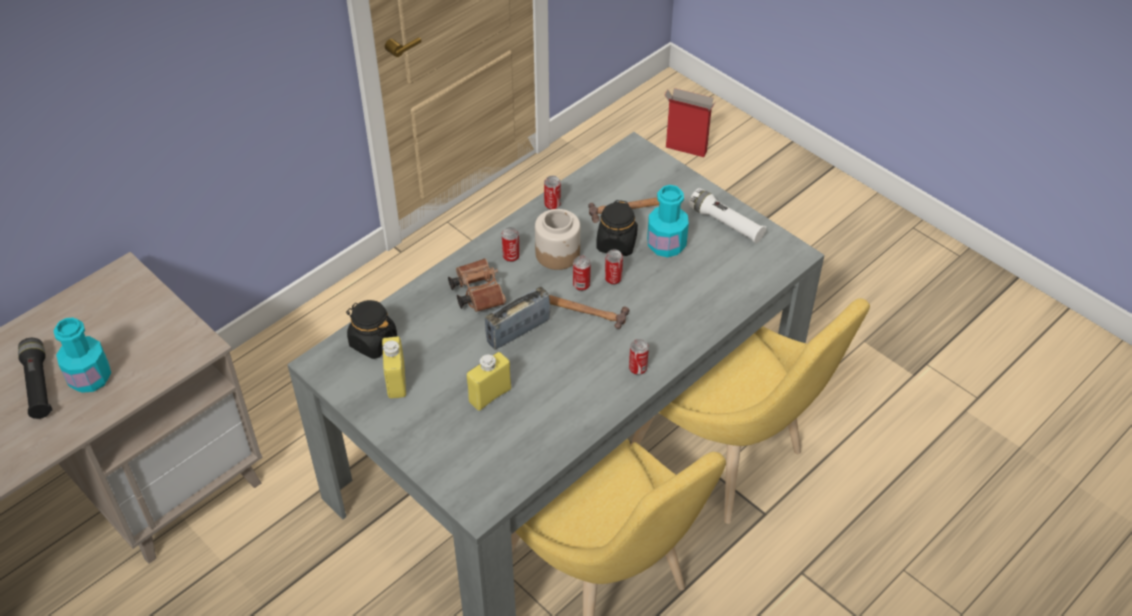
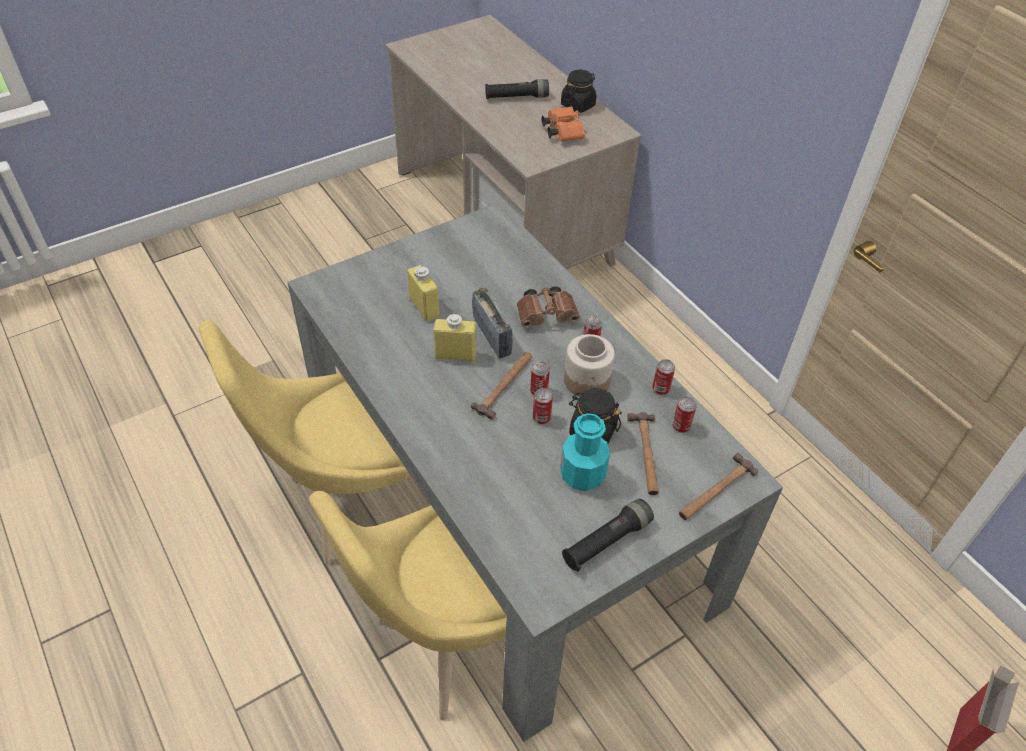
camera: 100 degrees right, 0 degrees up
(90, 378) = (516, 117): turquoise bottle -> none
(126, 326) = (562, 131): none -> orange binoculars
(373, 342) = (507, 247): black jar -> black jar (578, 105)
(396, 381) = (460, 256): yellow bottle -> yellow bottle (455, 355)
(638, 368) = (417, 413): can -> can (681, 426)
(652, 167) = (715, 490): none -> hammer
(726, 224) = (606, 541): white flashlight -> black flashlight

